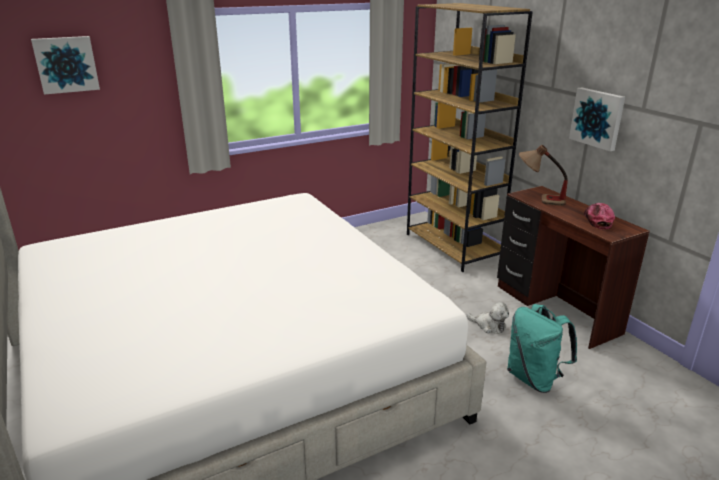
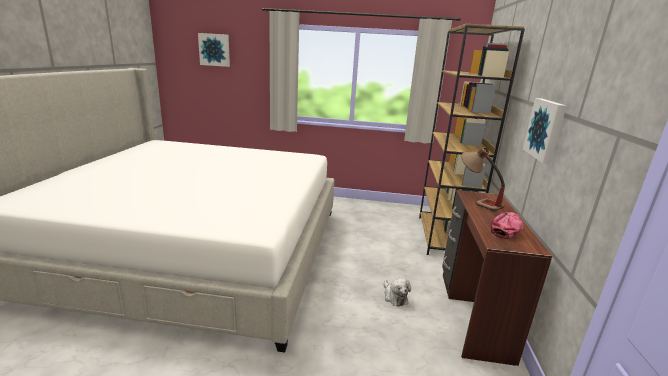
camera: 35 degrees right, 5 degrees down
(534, 379) = (376, 351): turquoise backpack -> none

